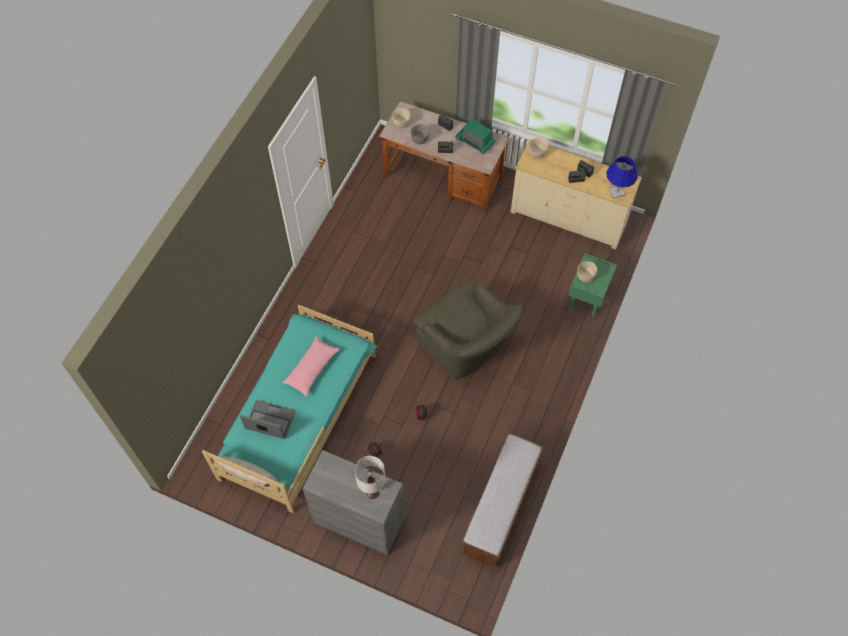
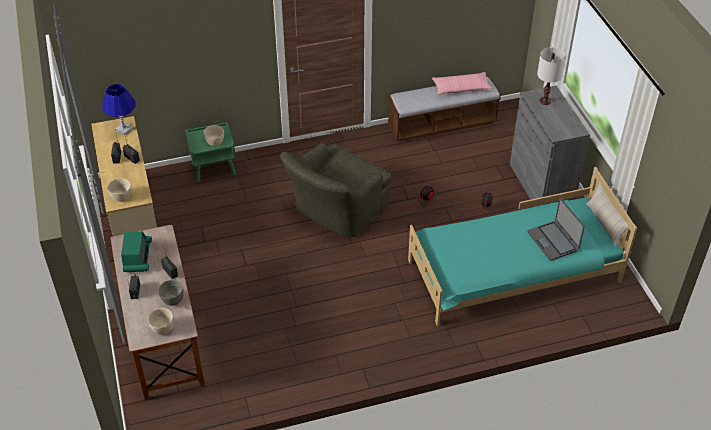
camera: 130 degrees left, 15 degrees down
(312, 369) = (482, 247): pink pillow -> pink pillow (461, 88)
(467, 346) = (335, 211): green armchair -> green armchair turned 150 degrees counterclockwise

